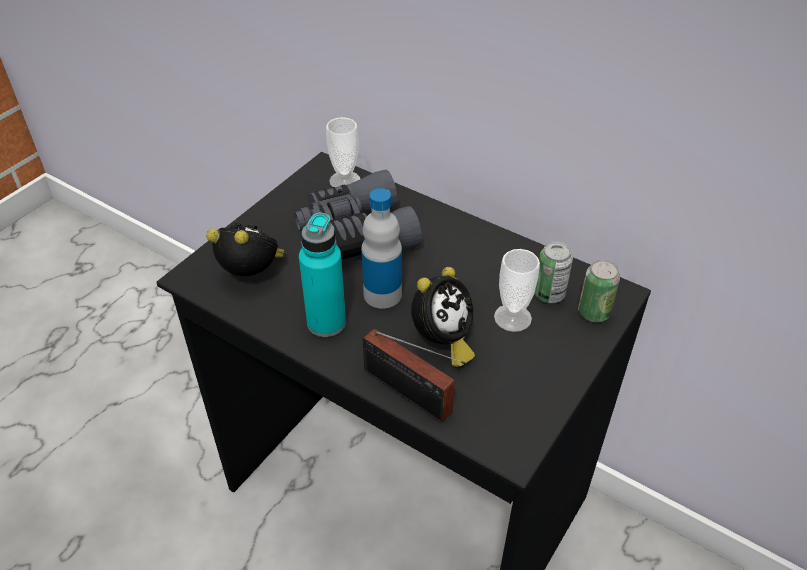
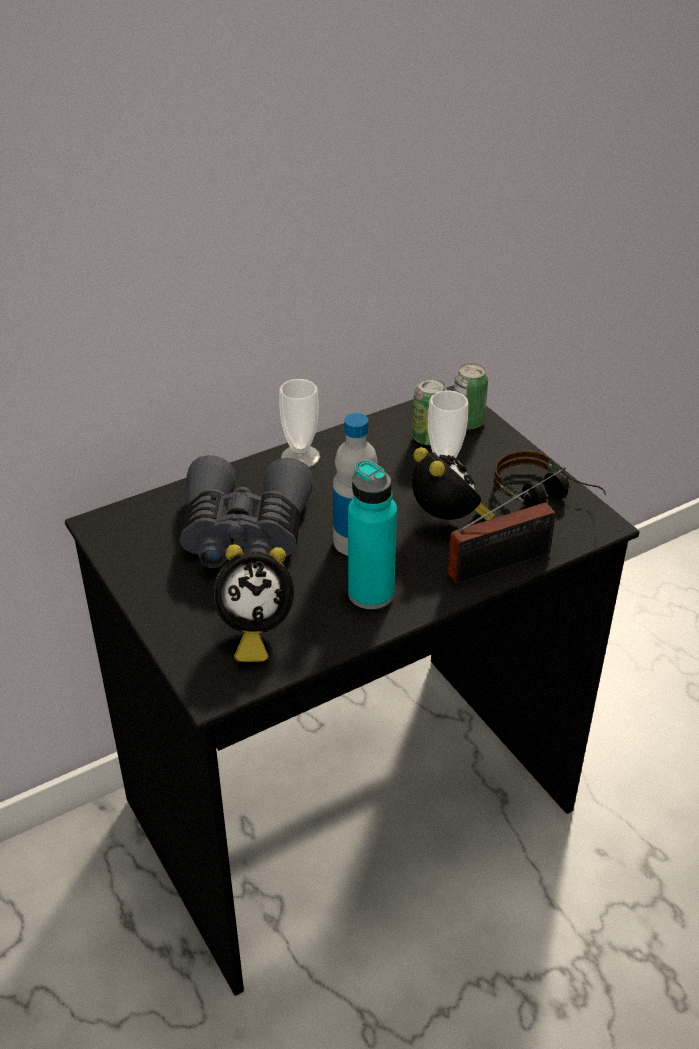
camera: 65 degrees left, 5 degrees down
(253, 275) = (253, 632): alarm clock -> alarm clock turned 150 degrees counterclockwise
(345, 181) = (143, 515): cup -> cup (300, 457)
(521, 399) = (545, 498): none -> headphones

